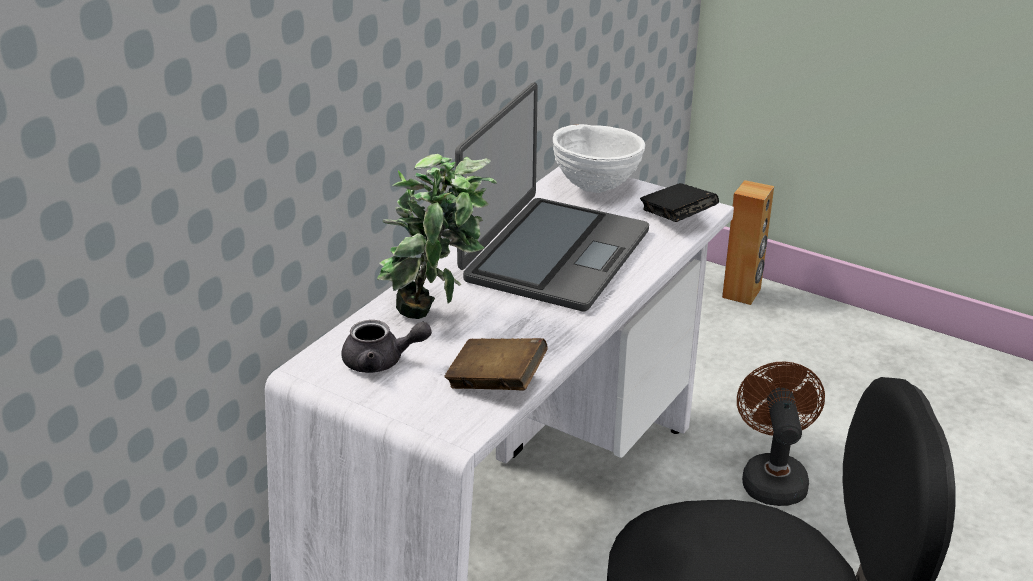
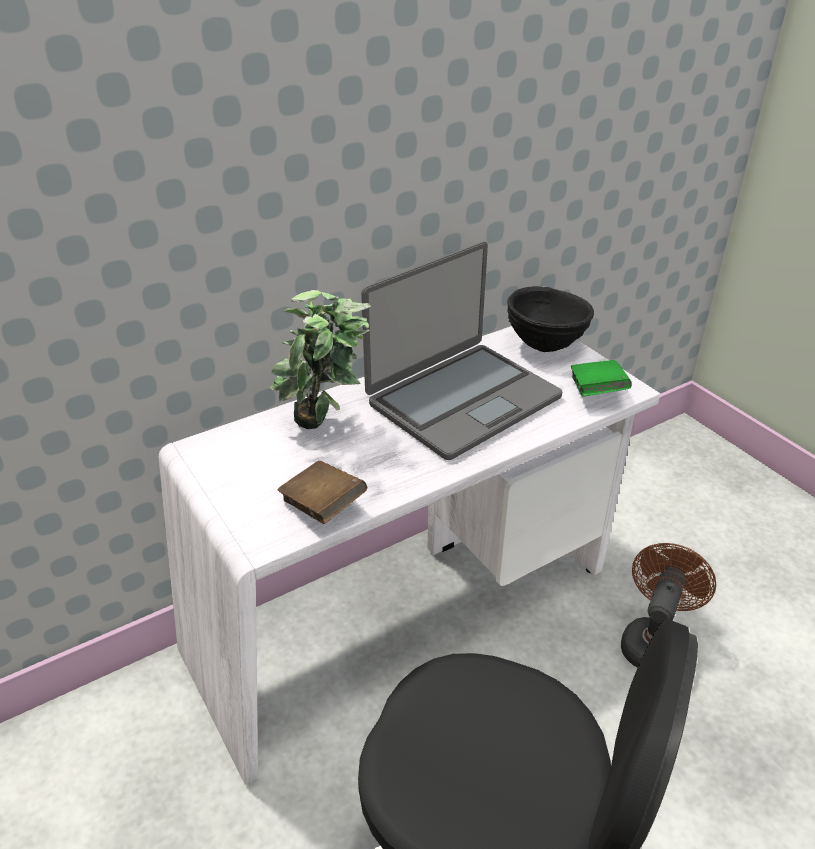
camera: 25 degrees right, 5 degrees up
(381, 362) = (250, 459): grey teapot -> none
(596, 188) = (545, 347): white bowl -> black bowl
(677, 219) = (596, 393): black book -> green book
(742, 293) = (719, 462): brown speaker -> none

